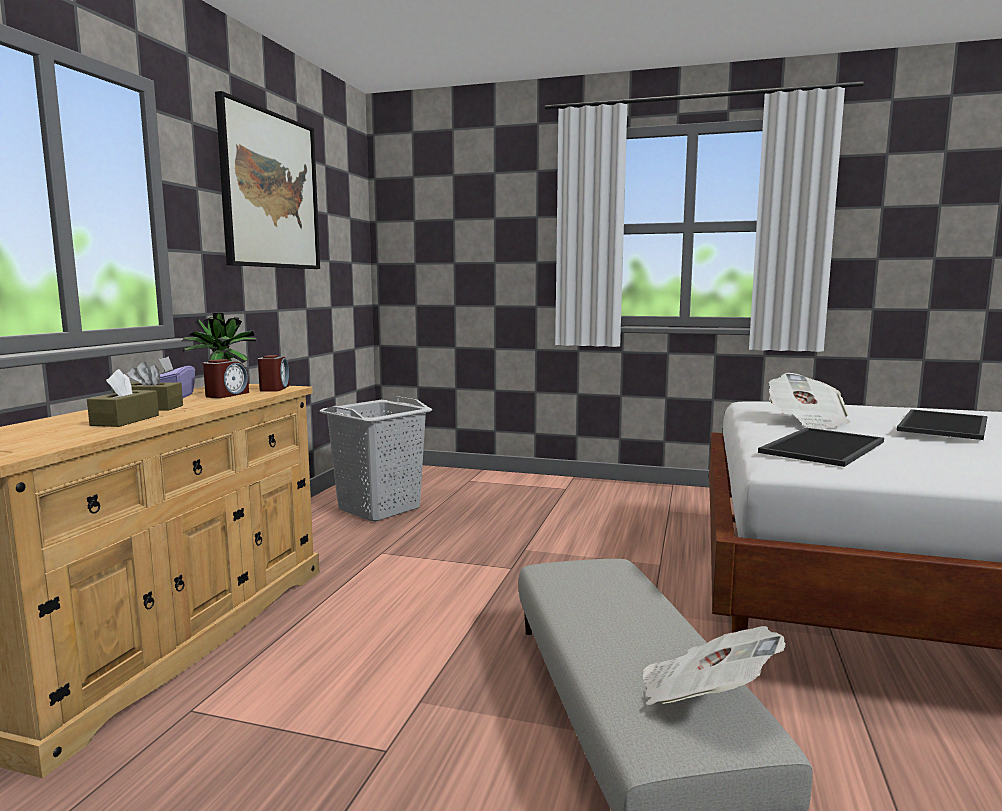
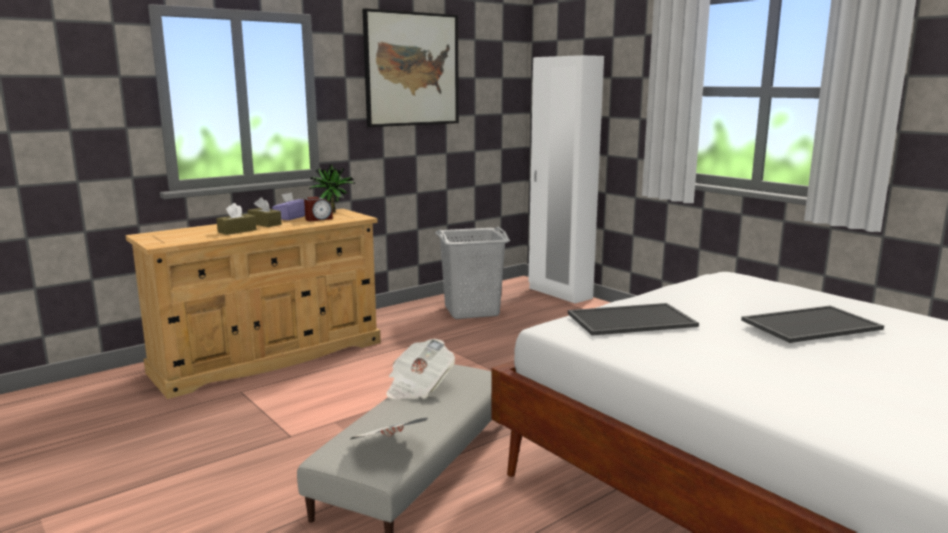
camera: 35 degrees right, 5 degrees up
(274, 388) = (353, 217): alarm clock -> none
(447, 472) = (559, 293): none -> white wardrobe
(806, 422) = (699, 299): newspaper -> newspaper (418, 387)

